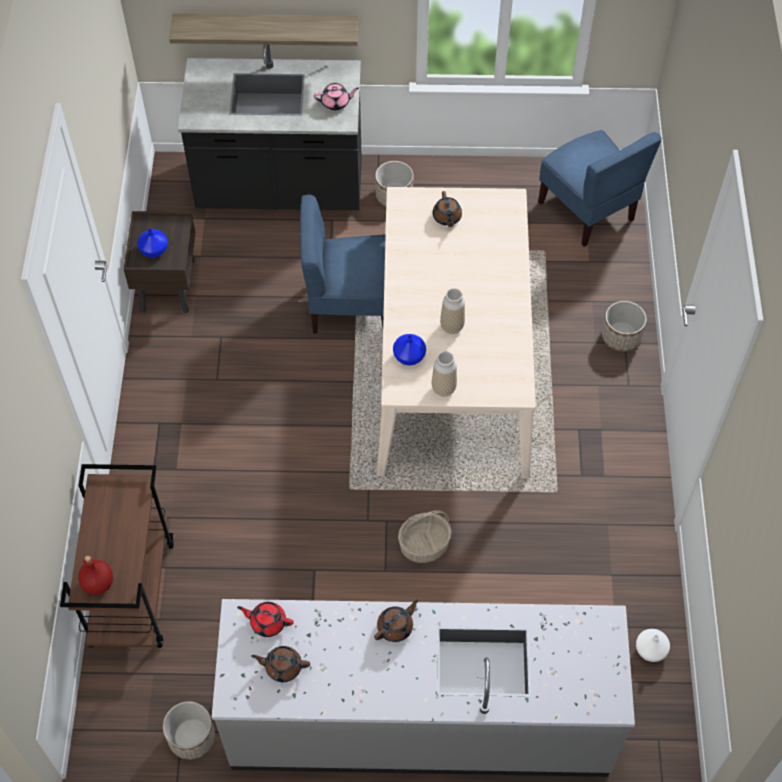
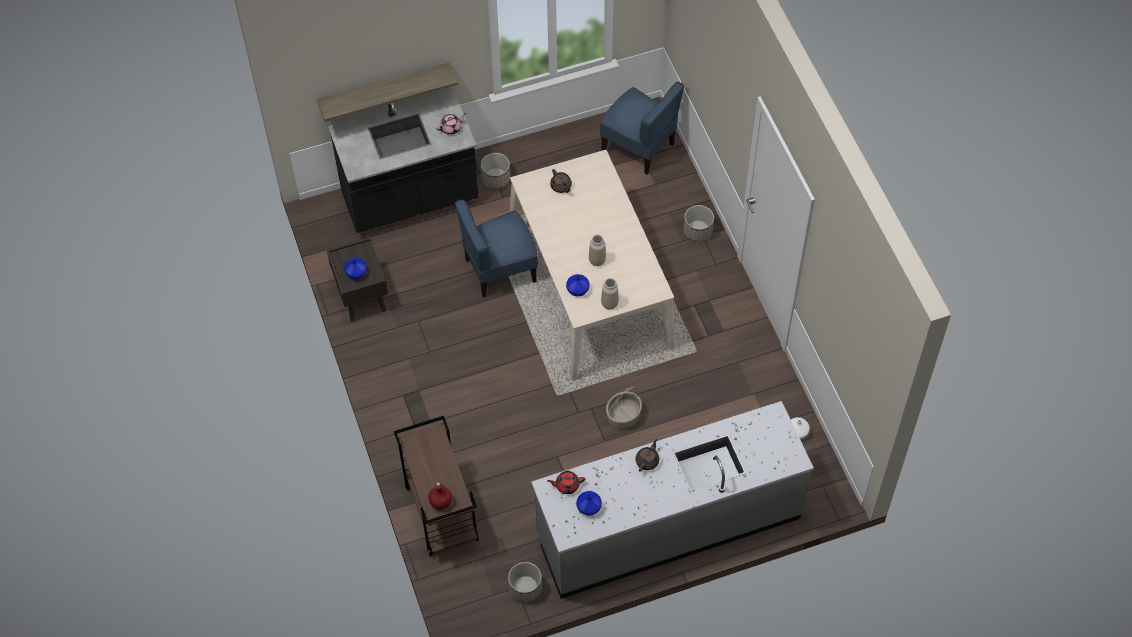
camera: 20 degrees left, 0 degrees up
(282, 667) = (588, 508): brown teapot -> blue vase

